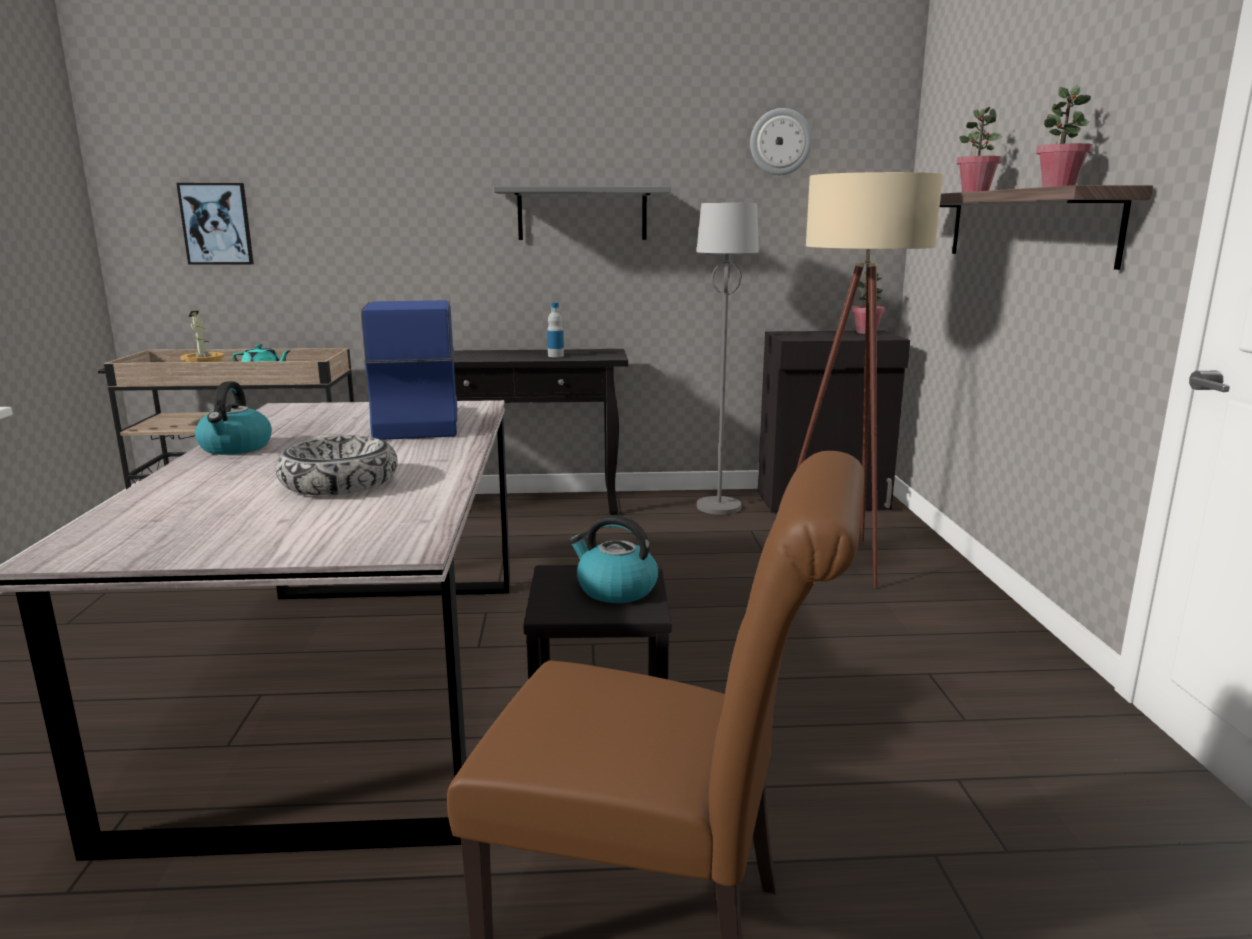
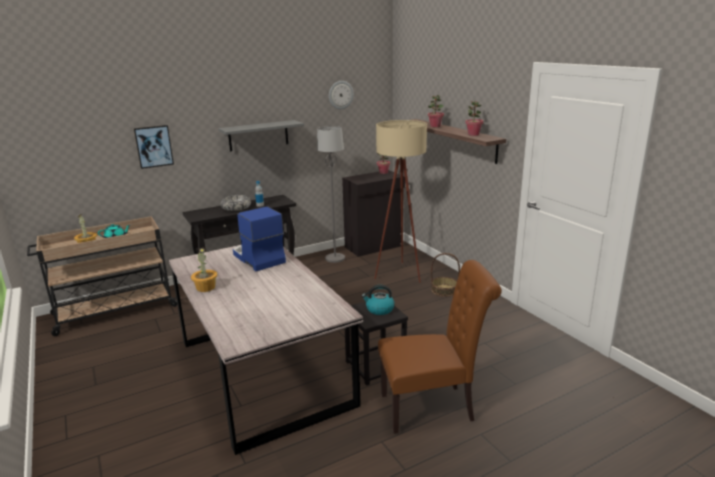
camera: 25 degrees left, 5 degrees up
(217, 224) = (70, 163): picture -> picture (154, 146)
(235, 448) = (205, 287): kettle -> potted plant
(339, 482) = (278, 294): bowl -> bowl (236, 207)
(929, 618) = (444, 290): none -> basket

